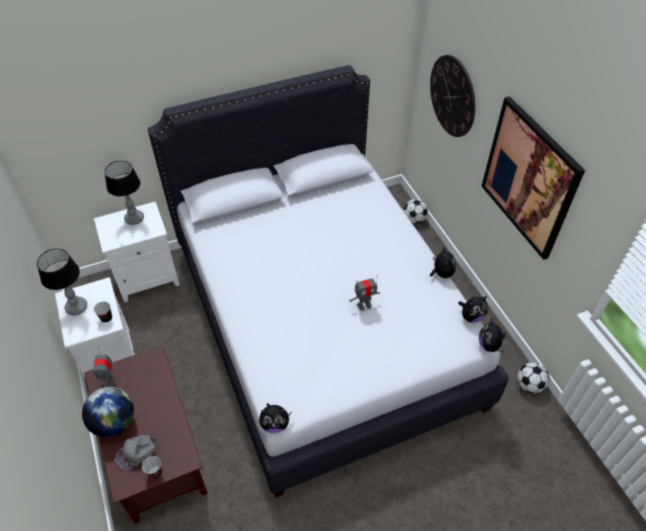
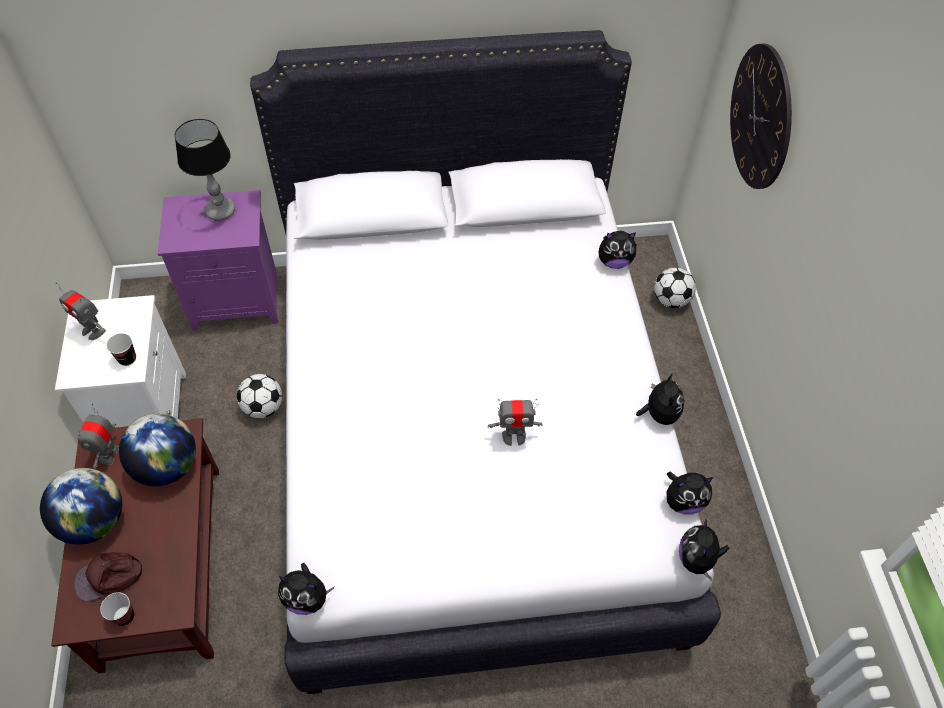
camera: 15 degrees right, 5 degrees up
(77, 307) = (93, 331): table lamp -> toy robot
(136, 453) = (109, 578): grey cap -> brown cap
(148, 277) = (238, 299): white nightstand -> purple nightstand
(150, 378) = (167, 466): none -> globe
(386, 197) = (614, 262): none -> plush toy
(529, 178) = (841, 294): picture -> none
(529, 385) = (769, 625): football -> football (263, 407)

